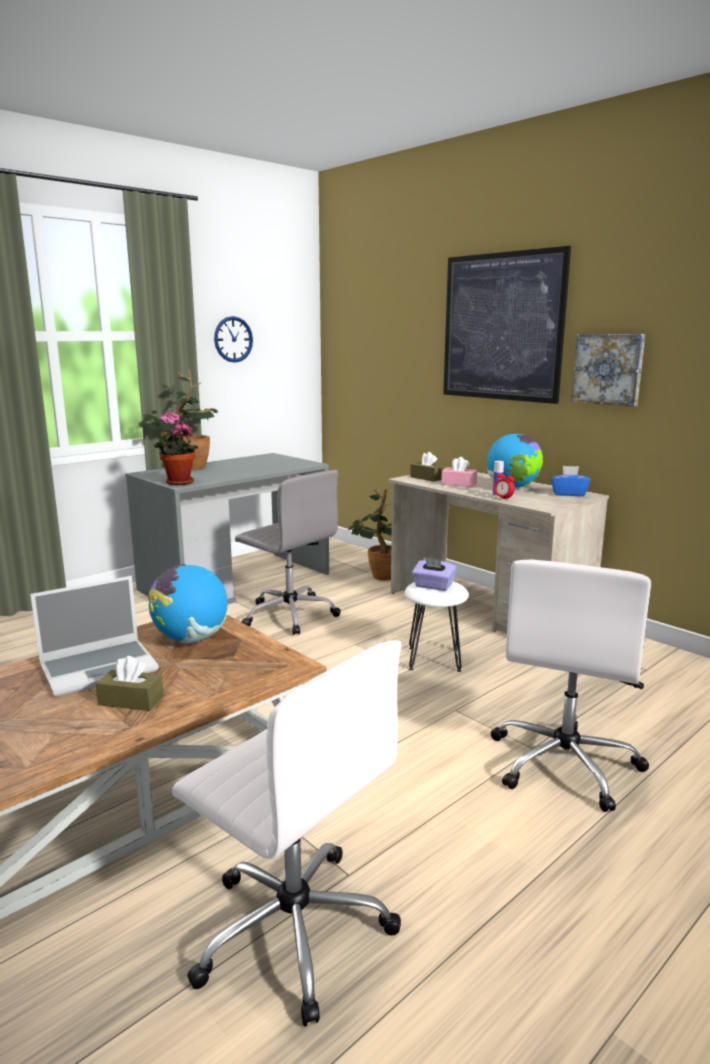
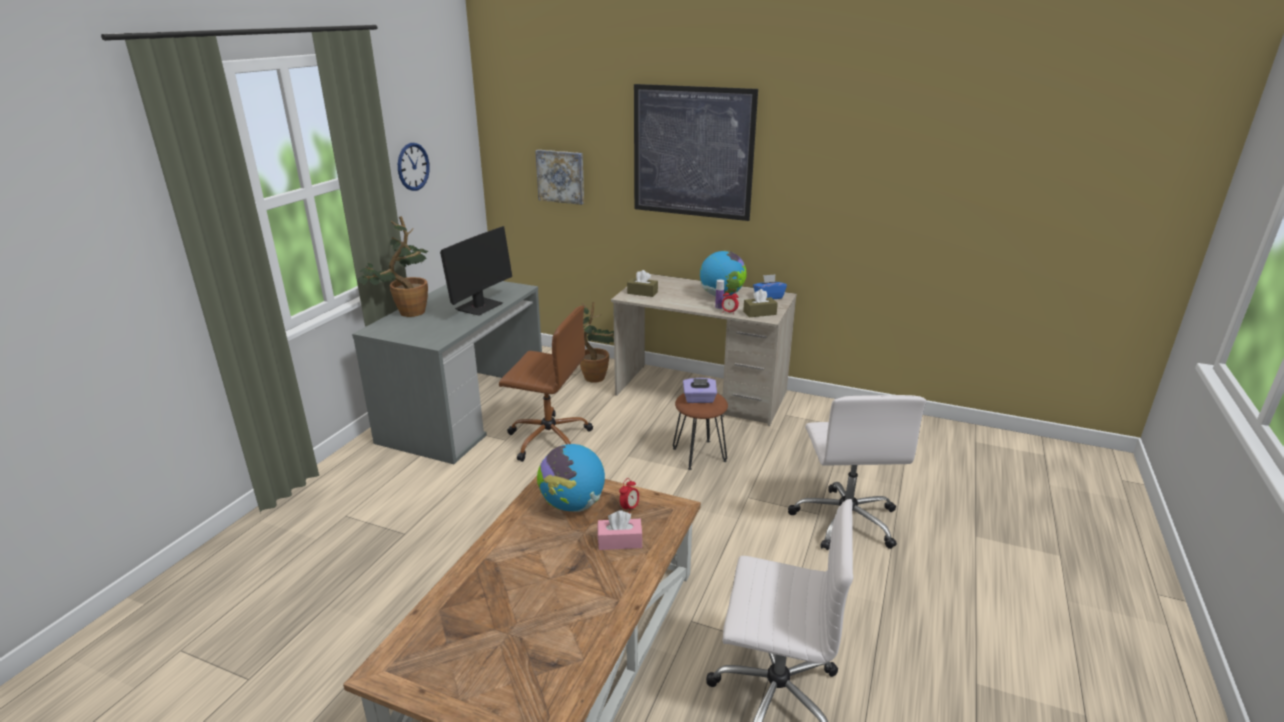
camera: 25 degrees left, 10 degrees up
(100, 668) = (531, 554): laptop -> none
(131, 700) = (592, 577): brown tissue box -> brown tissue box (759, 313)
(177, 483) = (429, 340): potted plant -> none
(243, 654) = (629, 508): none -> alarm clock
(254, 470) = (479, 307): none -> monitor
(289, 614) = (548, 438): grey office chair -> brown office chair
(433, 659) = (698, 455): white stool -> brown stool
(459, 484) = (676, 297): pink tissue box -> pink tissue box (620, 541)
(608, 369) = (794, 194): picture -> picture (561, 176)

